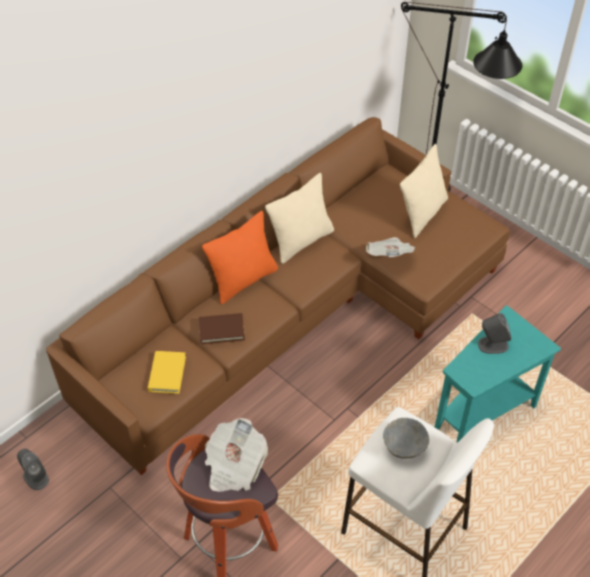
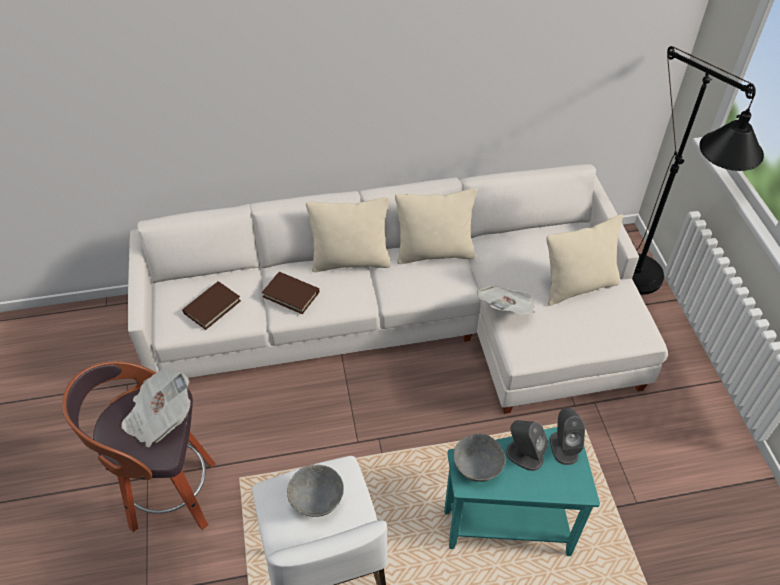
camera: 35 degrees right, 0 degrees up
(35, 477) = (84, 341): grey speaker -> grey speaker (563, 447)
(167, 374) = (212, 307): yellow book -> brown book
(243, 280) = (351, 261): orange pillow -> beige pillow
(296, 308) = (412, 319): brown sofa -> white sofa
(471, 370) = (477, 467): none -> grey bowl

